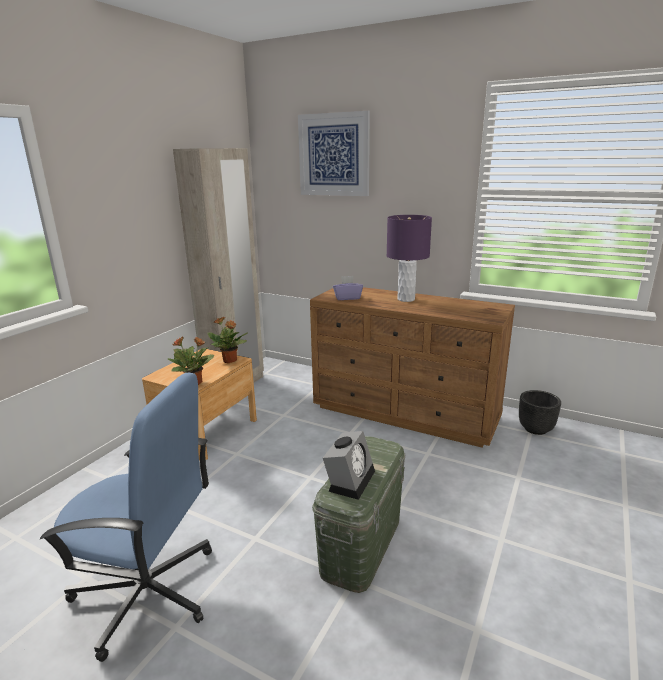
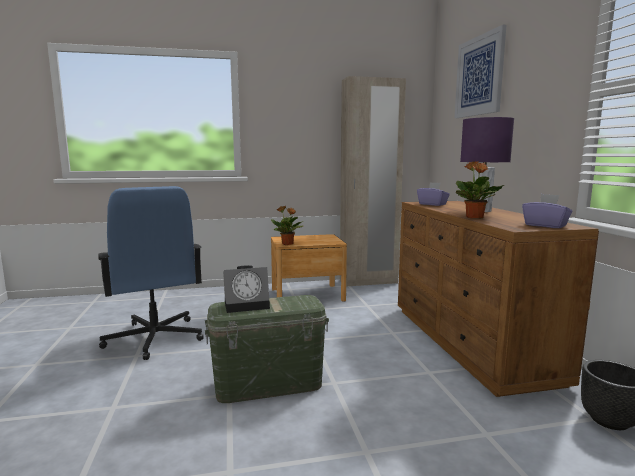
camera: 50 degrees right, 10 degrees down
(230, 361) = (331, 241): potted plant -> potted plant (474, 217)
(491, 310) = (545, 225): none -> purple tissue box

